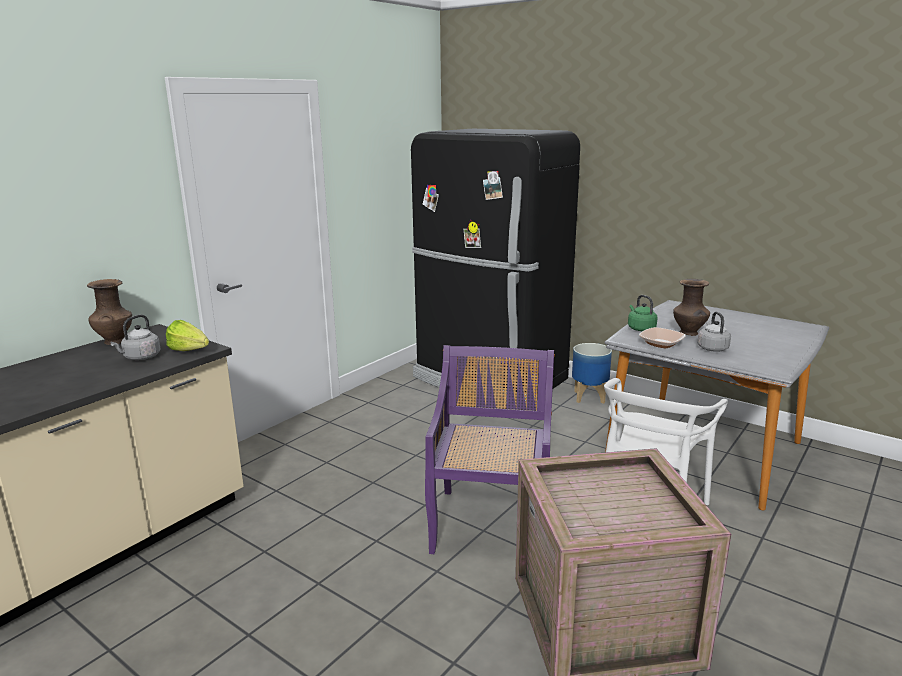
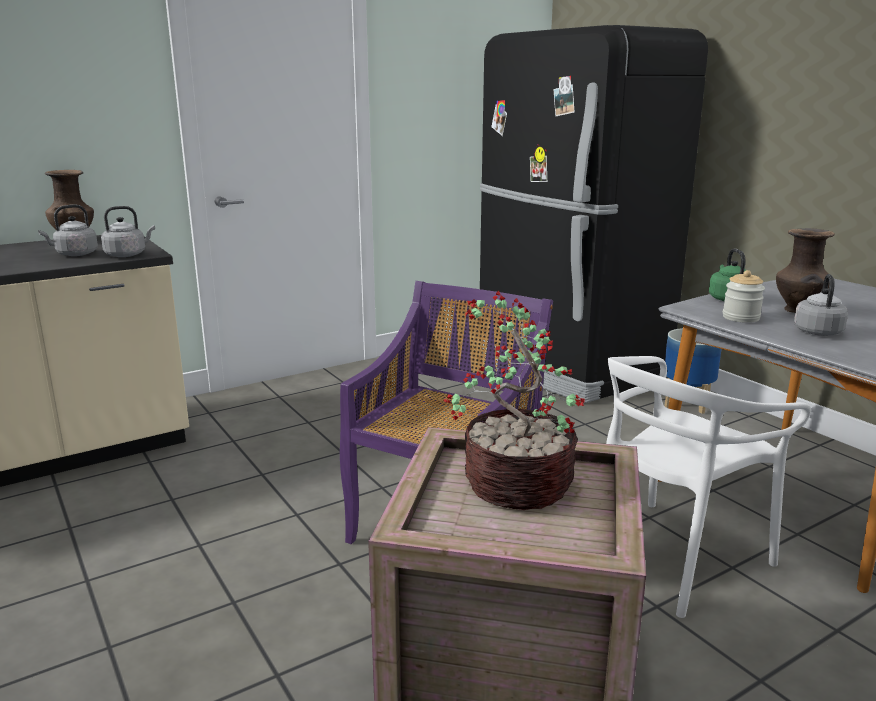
camera: 20 degrees right, 0 degrees up
(191, 352) = (128, 255): lettuce -> grey kettle
(603, 490) = (514, 484): none -> potted plant
(661, 343) = (740, 317): bowl -> jar

